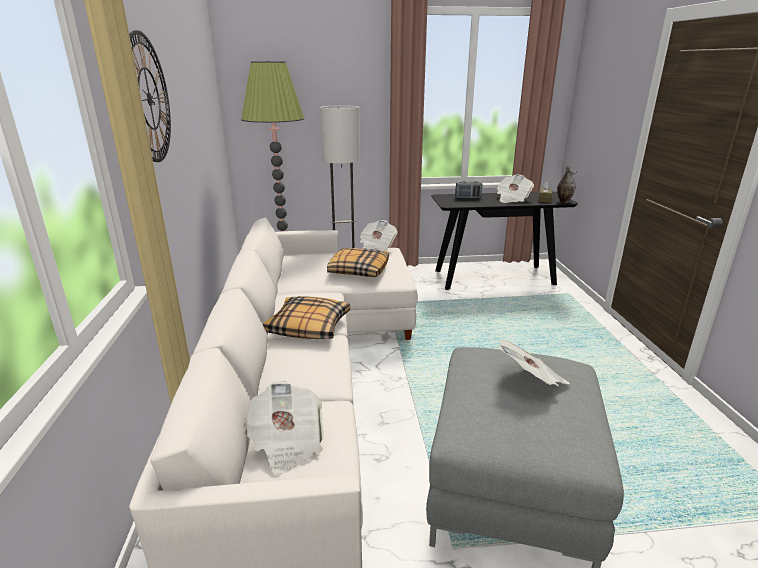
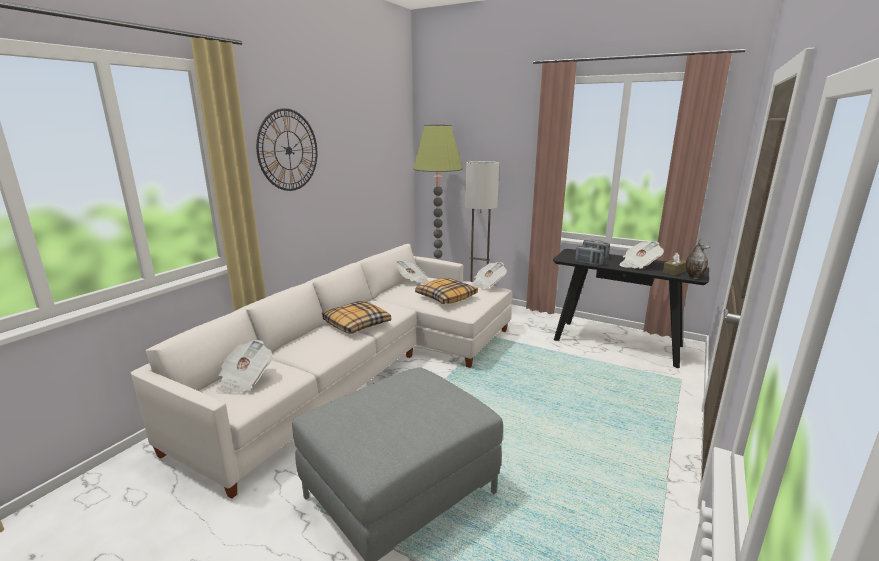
camera: 35 degrees right, 5 degrees down
(474, 204) = (588, 263): none -> radio
(530, 380) = (419, 403): newspaper -> newspaper (412, 281)

